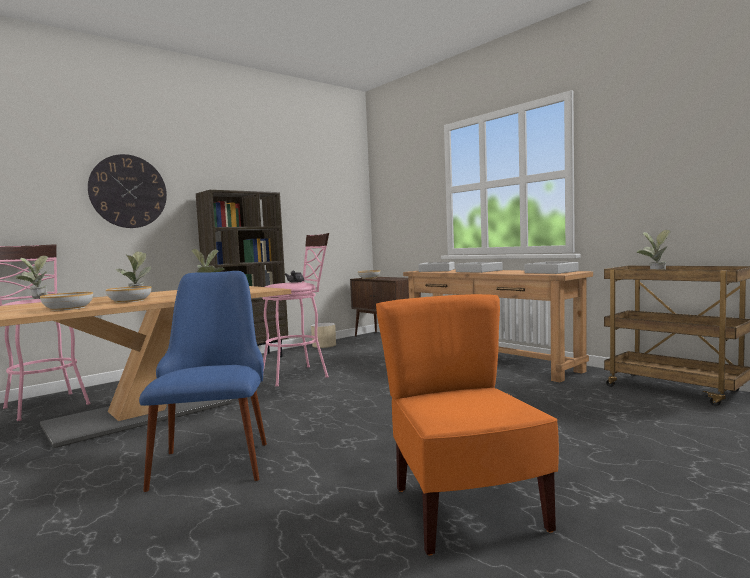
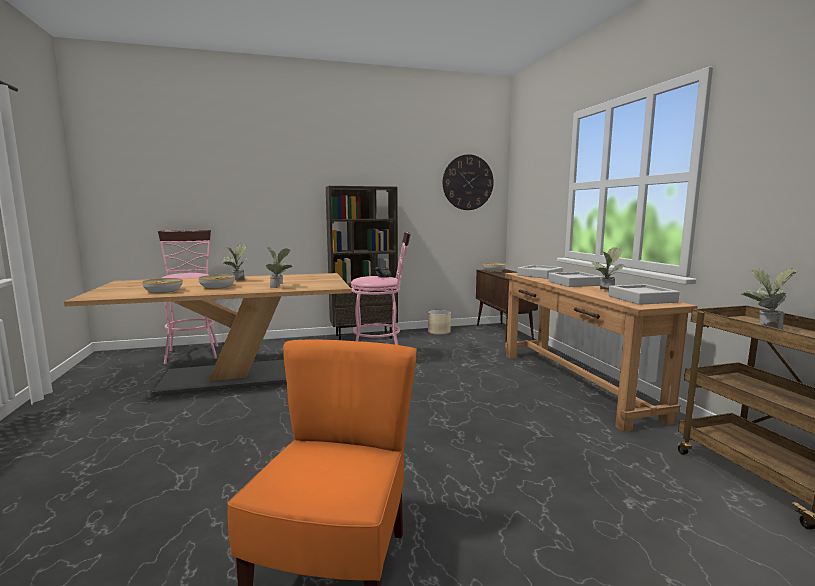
camera: 25 degrees right, 5 degrees up
(36, 300) = (184, 274): potted plant -> potted plant (605, 291)
(128, 191) = (269, 186): wall clock -> wall clock (468, 182)
(215, 456) = (229, 434): blue chair -> none

